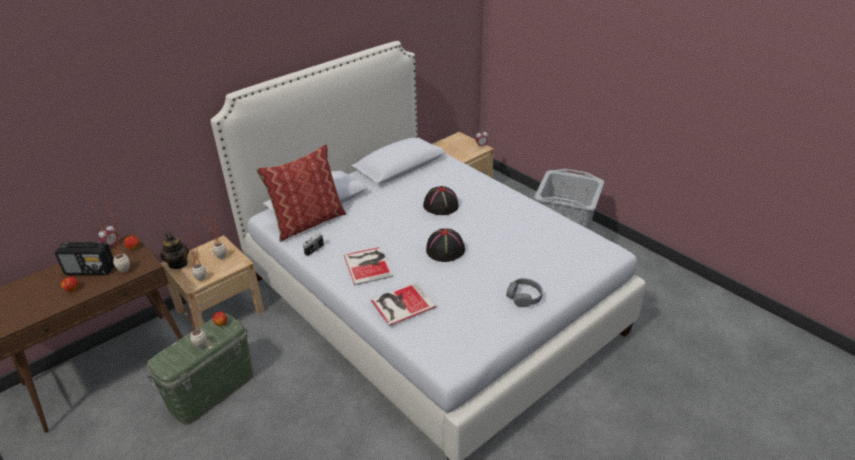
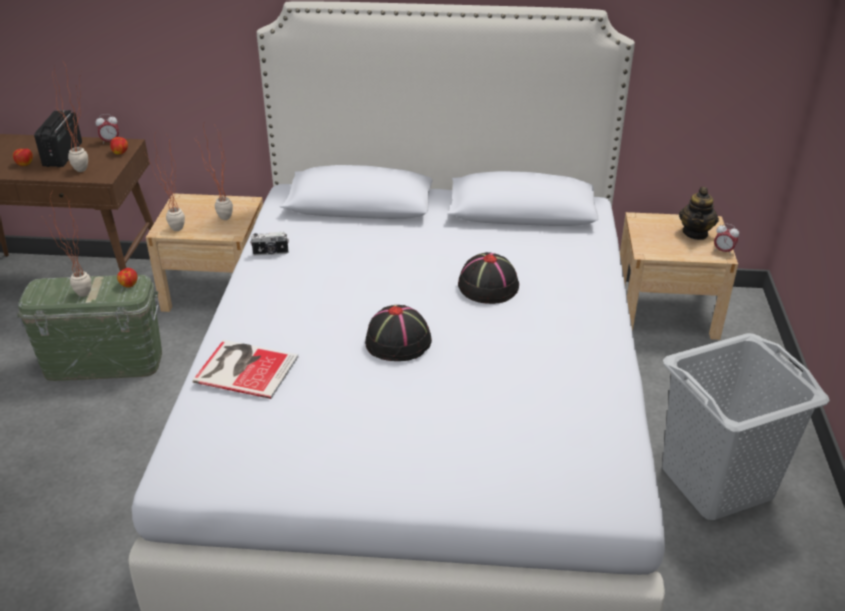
camera: 45 degrees right, 0 degrees up
(91, 270) = (62, 155): radio -> radio turned 45 degrees clockwise
(178, 263) = (184, 202): teapot -> teapot (695, 233)
(308, 222) = (314, 219): pillow -> none
(368, 265) = (291, 303): book -> none
(524, 297) = (389, 466): grey headphones -> none

